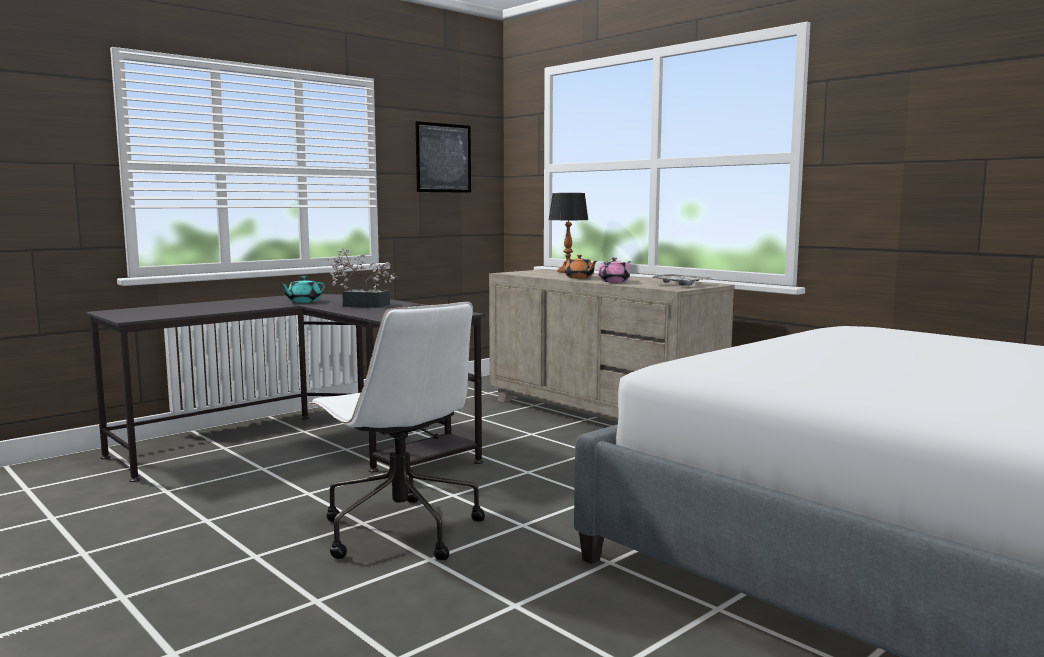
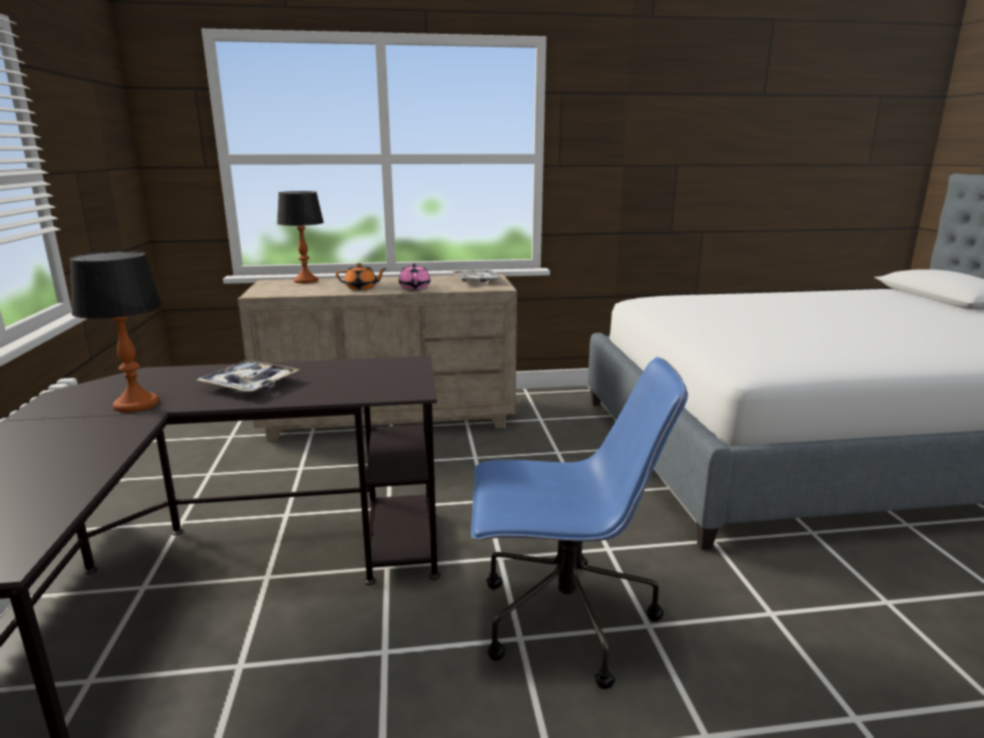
camera: 55 degrees left, 10 degrees up
(303, 302) = (137, 404): turquoise teapot -> table lamp
(361, 305) = (250, 384): potted plant -> tray
(399, 530) = (562, 620): white office chair -> blue office chair
(443, 158) = (93, 146): picture -> none

